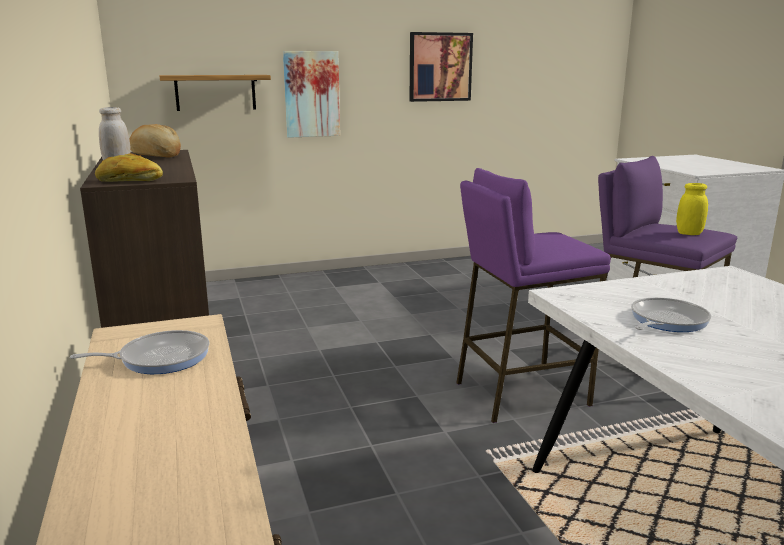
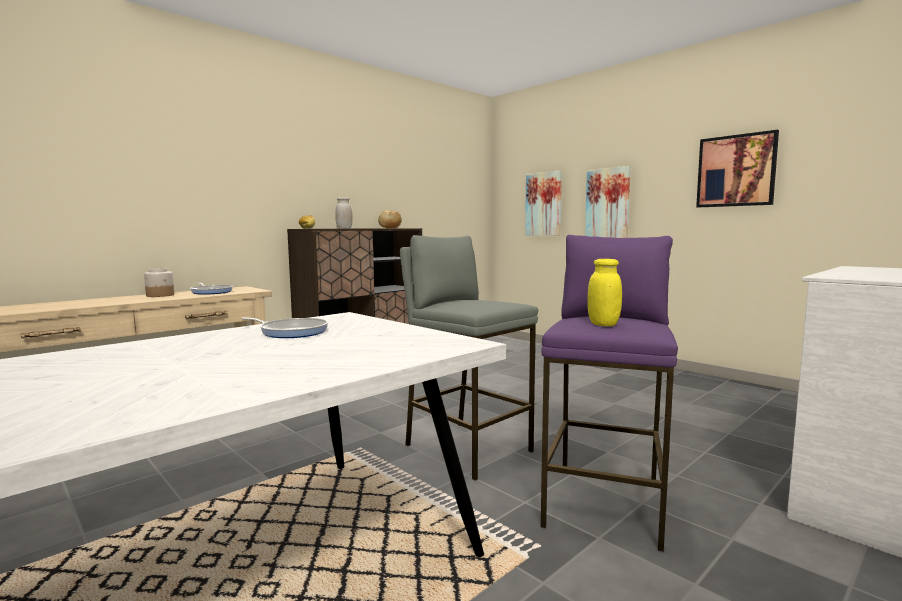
camera: 65 degrees right, 10 degrees down
(138, 407) = (160, 295): none -> jar
(215, 92) = (544, 204): shelf -> picture
(520, 393) = (467, 448): purple stool -> grey stool

